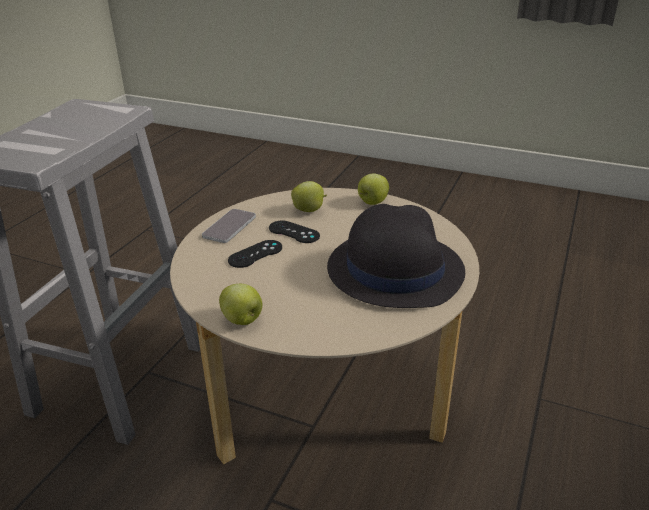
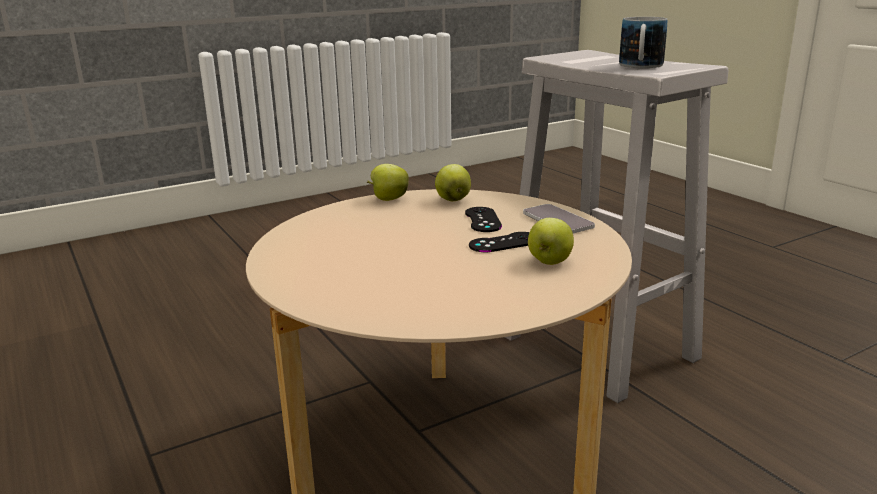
camera: 125 degrees right, 10 degrees down
(89, 120) = (640, 66): none -> mug
(372, 202) = (524, 303): apple -> apple (453, 200)
(394, 269) = (355, 264): black hat -> none

